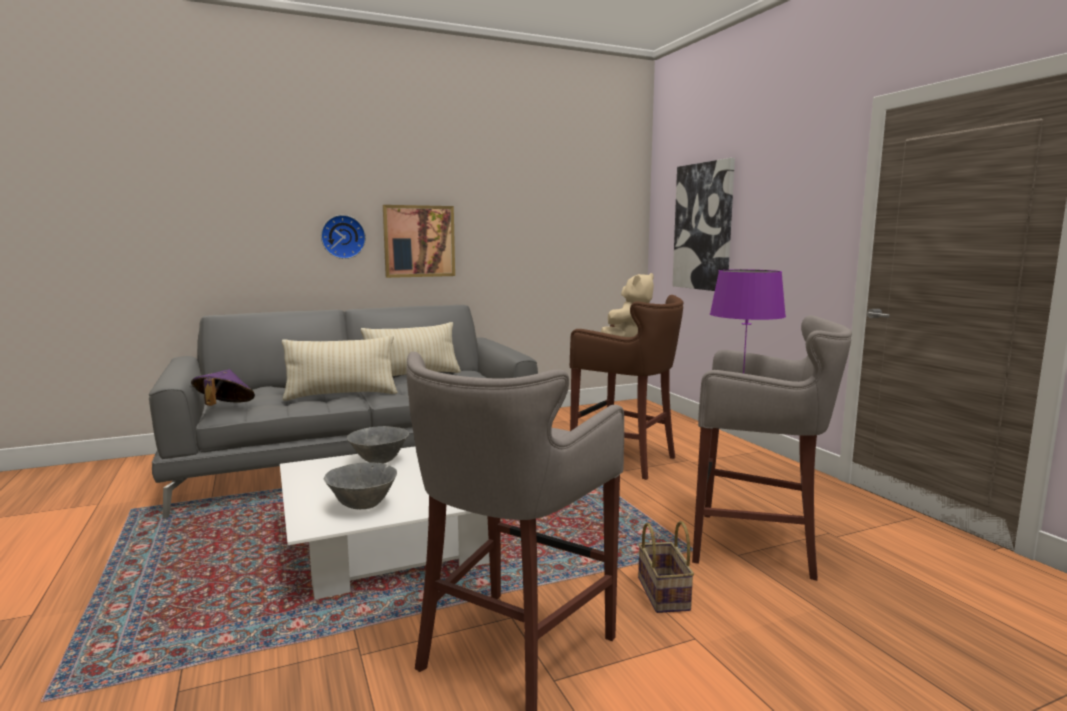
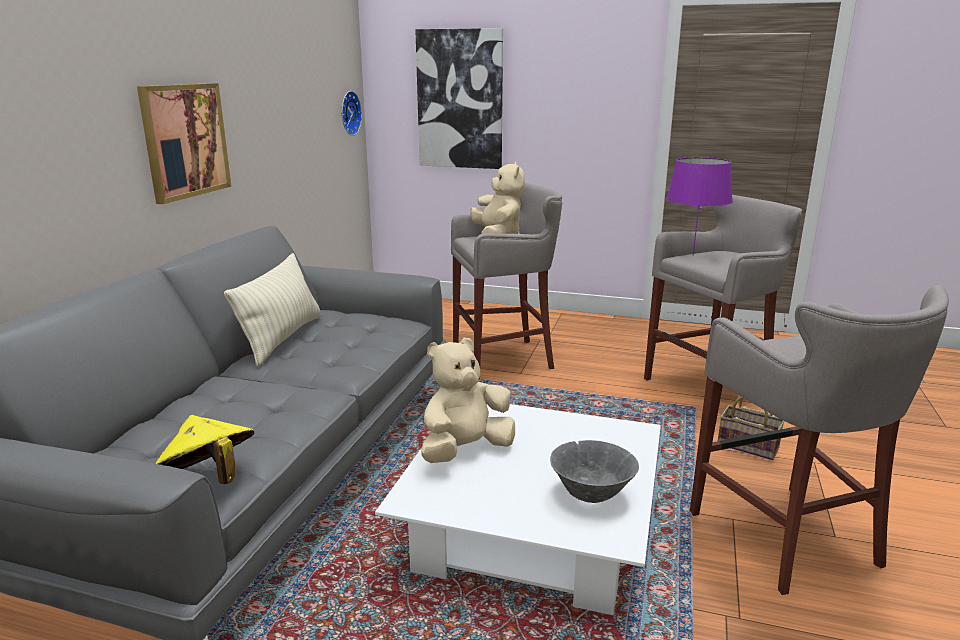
camera: 50 degrees left, 10 degrees up
(224, 408) = (208, 479): purple hat -> yellow hat
(341, 395) = (287, 394): beige pillow -> none
(343, 237) = (95, 146): wall clock -> wall clock (348, 113)
(379, 461) = (465, 450): grey bowl -> beige plush toy
(626, 461) = (505, 358): brown stool -> grey stool

